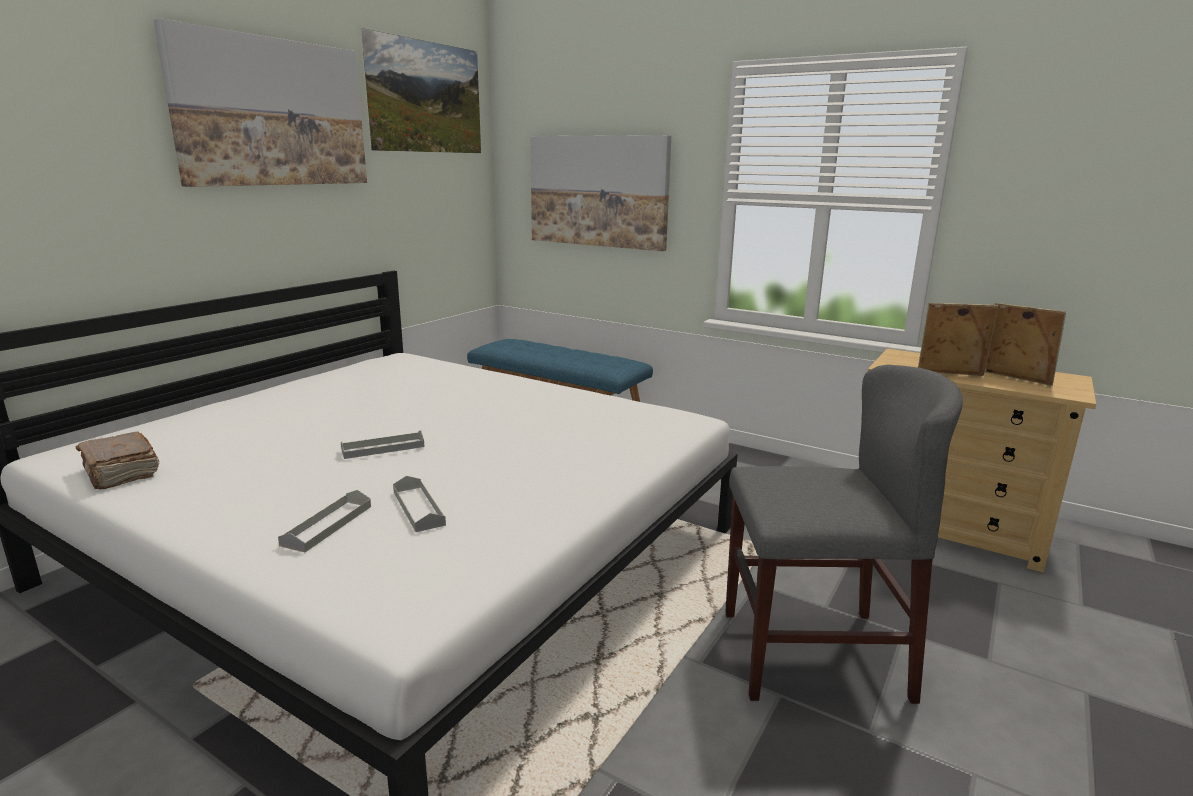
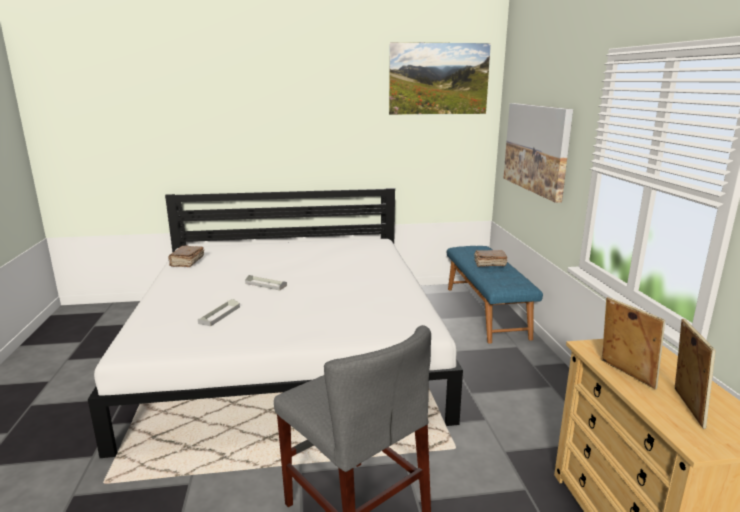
camera: 50 degrees right, 0 degrees up
(272, 113) = (324, 96): picture -> none
(327, 525) = (185, 307): grey tray -> none
(558, 353) = (489, 264): none -> brown book

